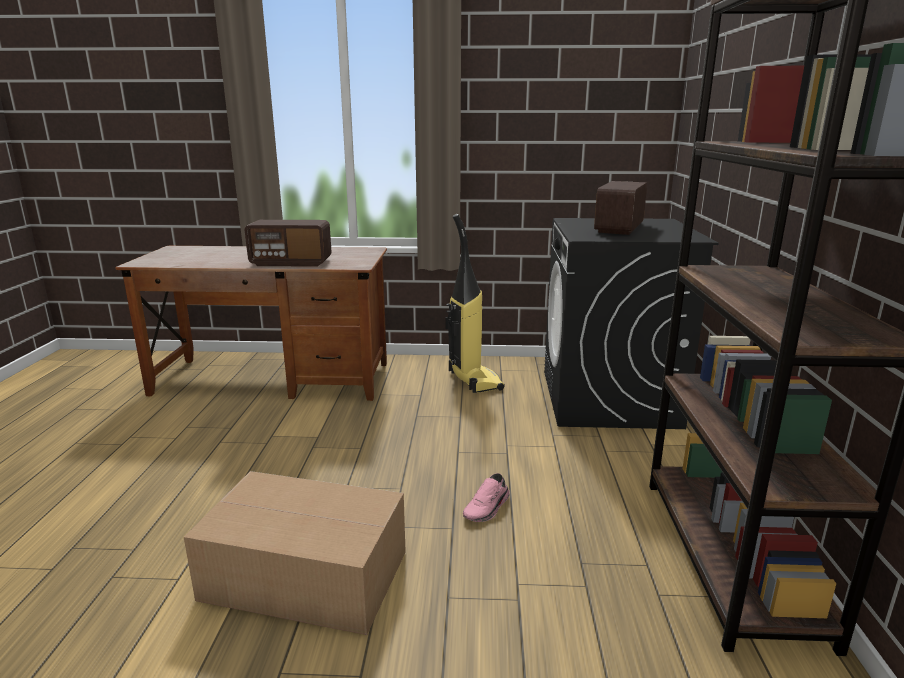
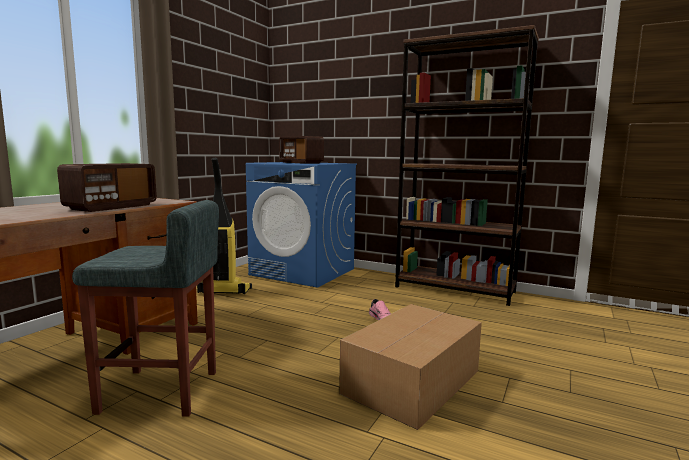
camera: 65 degrees left, 10 degrees down
(232, 437) = (161, 392): none -> grey stool
(608, 399) = (303, 272): black washing machine -> blue washing machine

